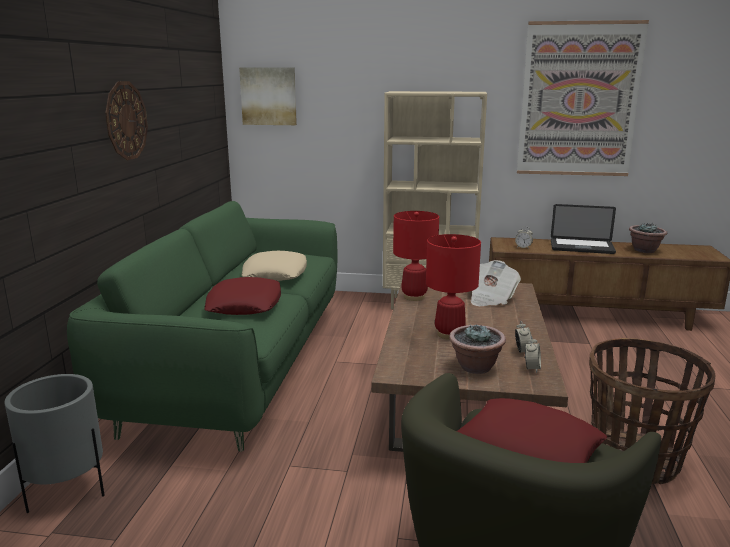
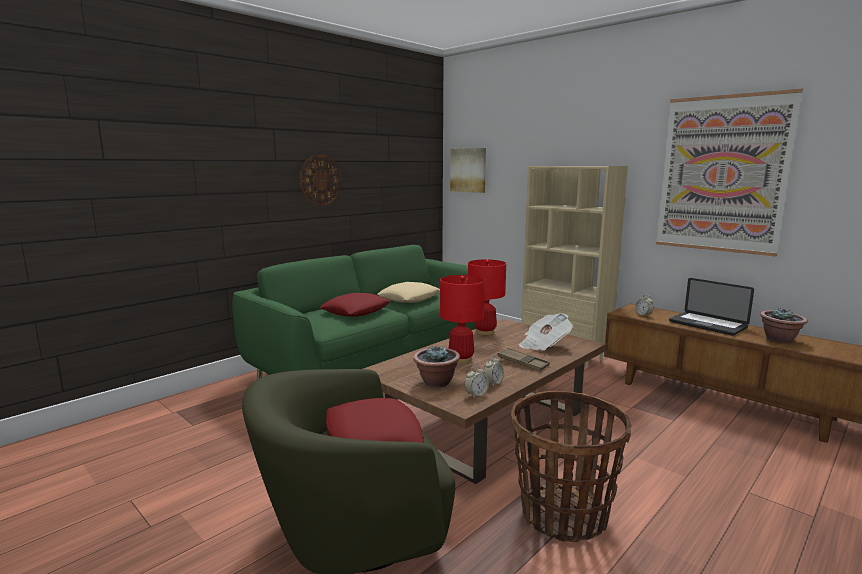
camera: 35 degrees right, 5 degrees down
(67, 492) = (205, 396): grey planter -> none
(507, 322) = (523, 363): none -> brown tray

